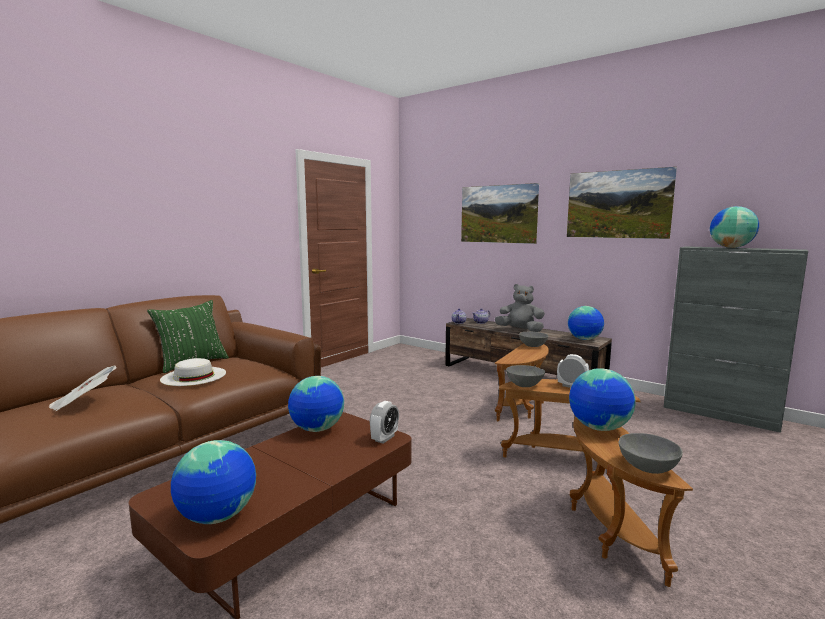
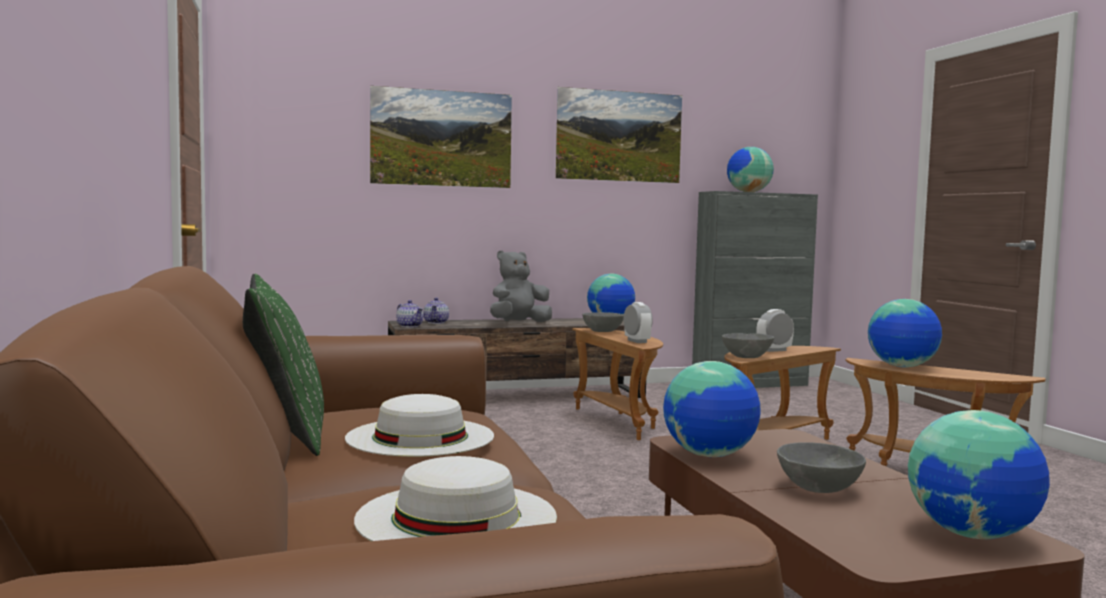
camera: 55 degrees left, 5 degrees down
(83, 403) = (456, 517): newspaper -> white hat
(384, 438) = (785, 437): alarm clock -> alarm clock (637, 341)
(647, 467) = (1002, 376): grey bowl -> grey bowl (819, 488)

